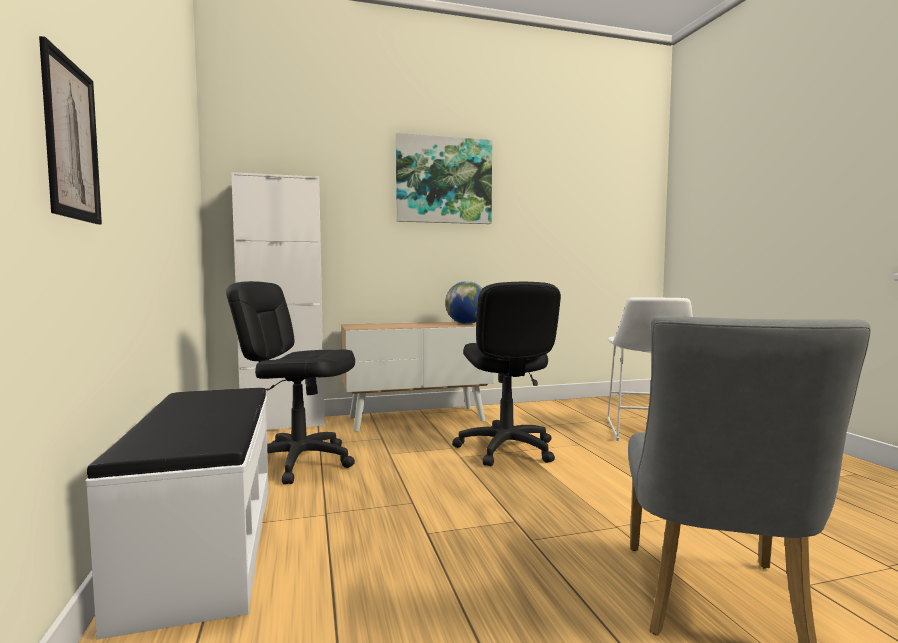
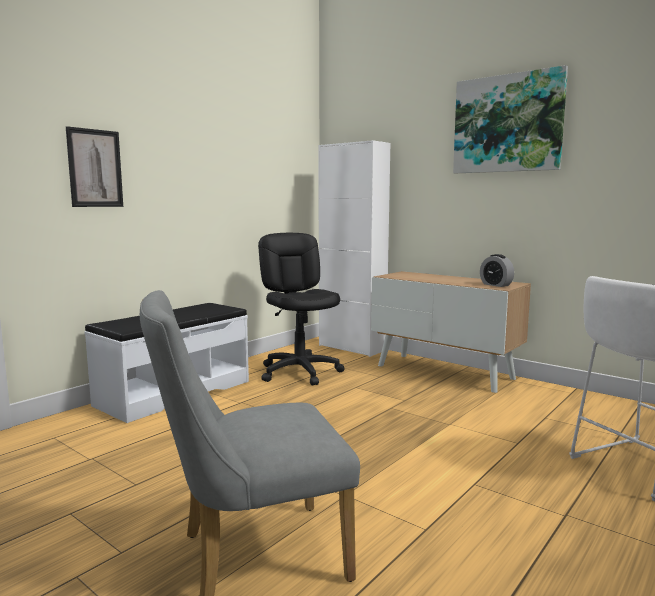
camera: 55 degrees right, 5 degrees up
(466, 324) = (496, 285): globe -> alarm clock
(506, 449) = (439, 417): black office chair -> none

